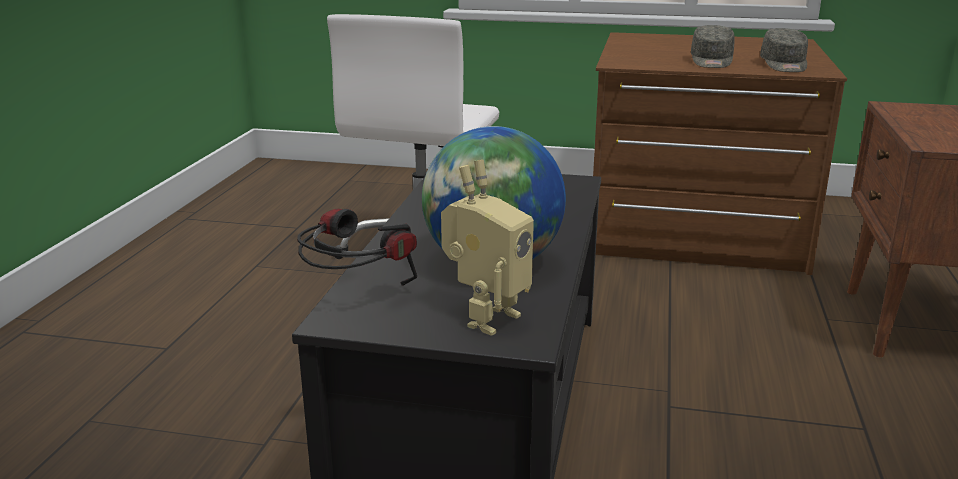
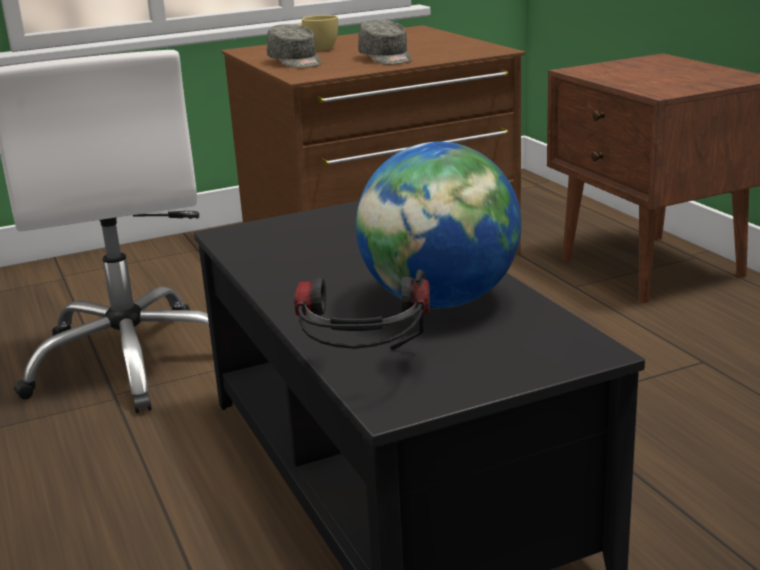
camera: 35 degrees left, 0 degrees up
(485, 318) = (524, 347): toy robot -> none
(677, 44) = (317, 49): none -> yellow cup
(784, 65) = (454, 50): grey cap -> grey cap (296, 62)

